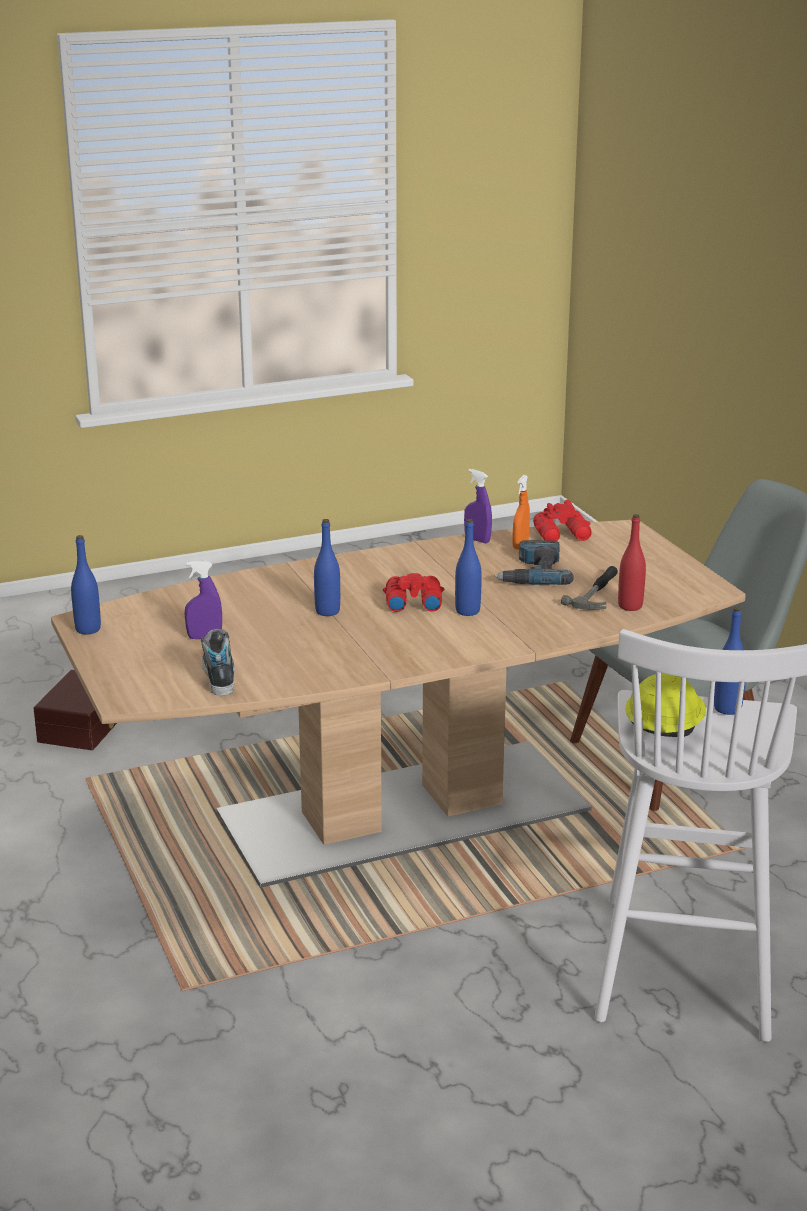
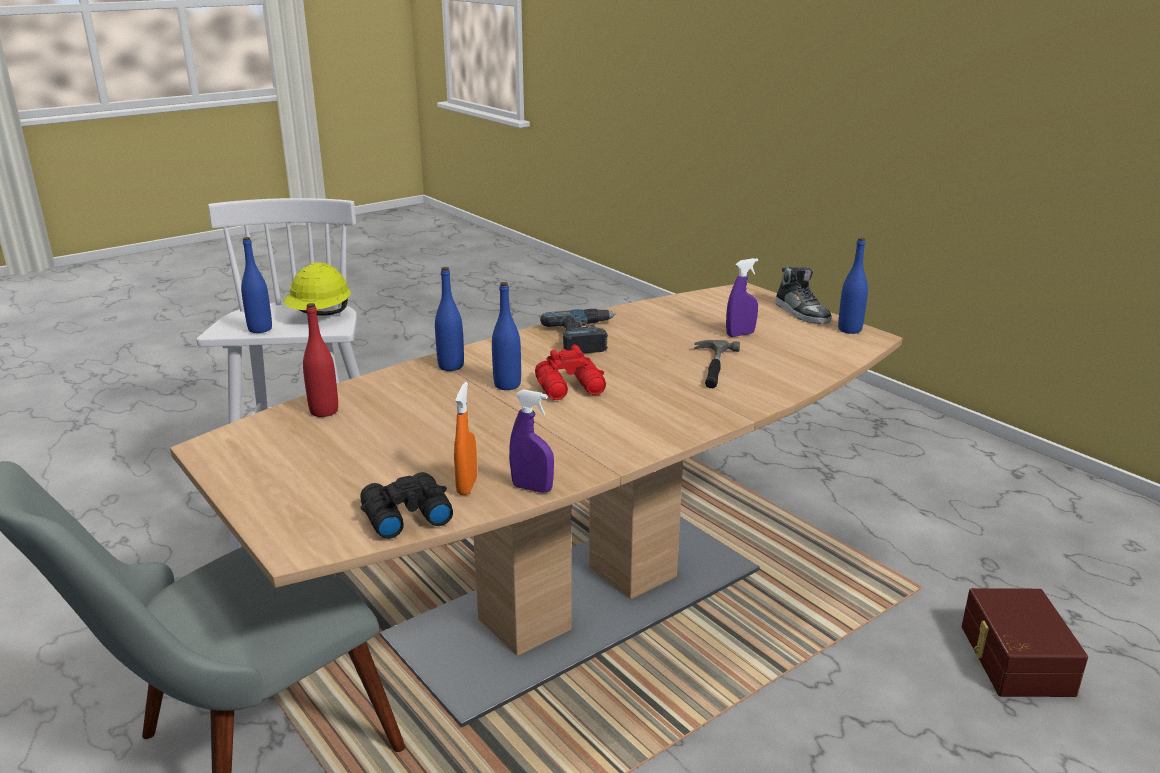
camera: 165 degrees right, 0 degrees up
(218, 676) = (692, 310): shoe -> shoe (802, 313)
(327, 611) = (652, 368): blue bottle -> blue bottle (451, 366)
(532, 573) = (443, 441): power drill -> power drill (585, 337)
(563, 535) = (404, 515): red binoculars -> black binoculars
(598, 592) = (360, 424): hammer -> hammer (712, 367)

